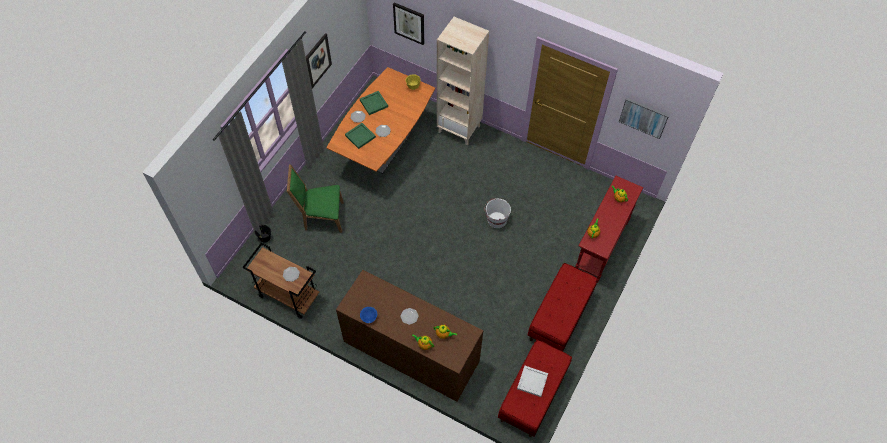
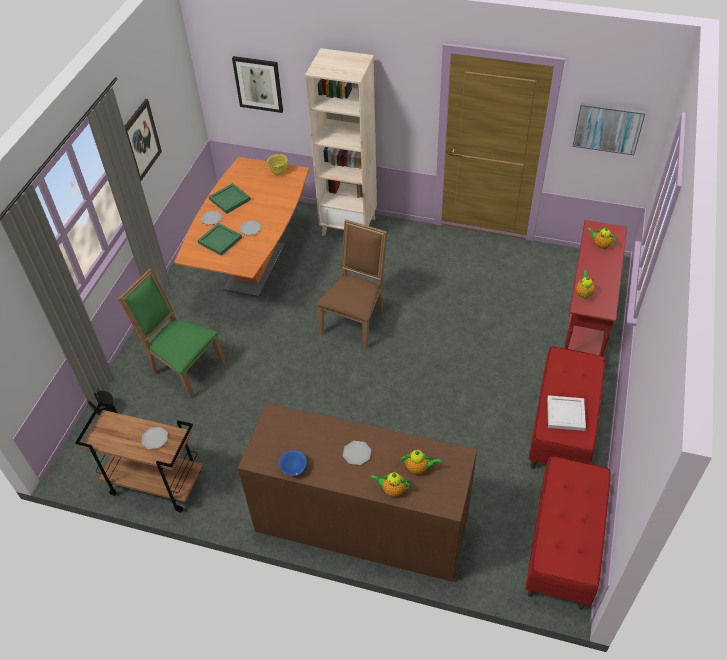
camera: 10 degrees left, 10 degrees down
(321, 217) = (184, 367): green chair -> green chair turned 45 degrees clockwise
(444, 206) = (355, 320): none -> brown chair
(496, 220) = (432, 323): white bucket -> none
(533, 381) = (566, 517): white tray -> white tray (566, 413)

